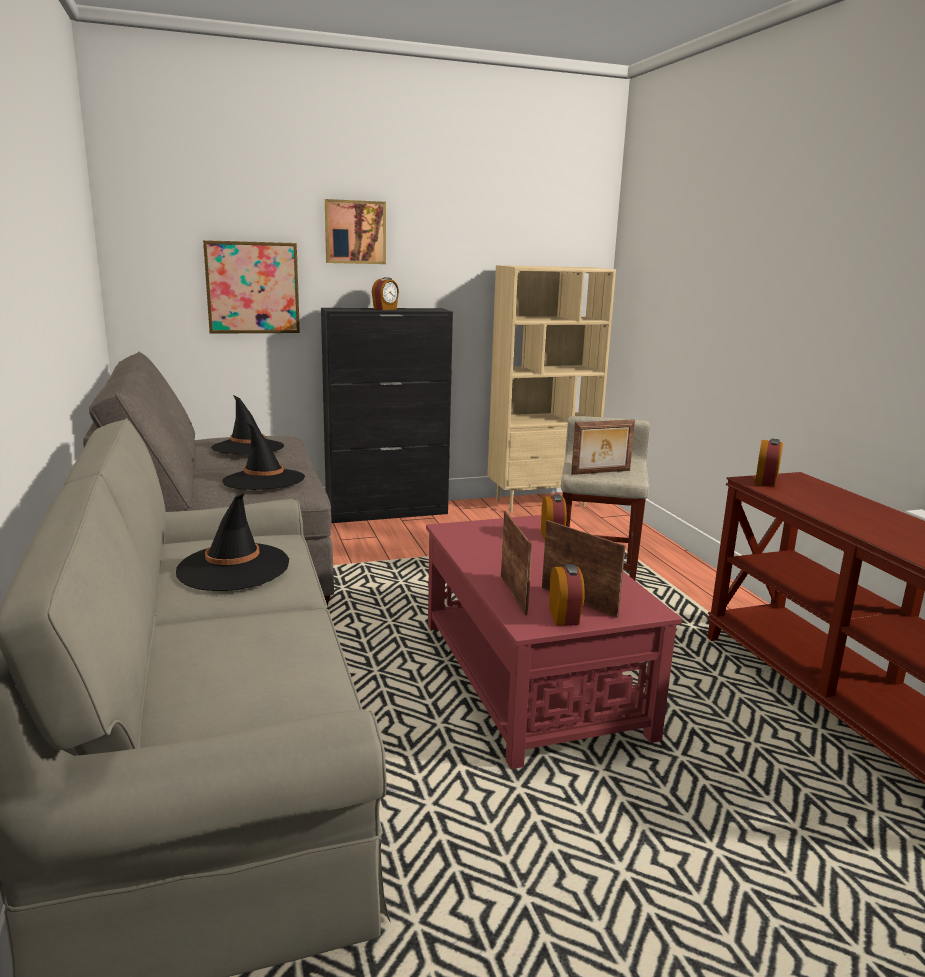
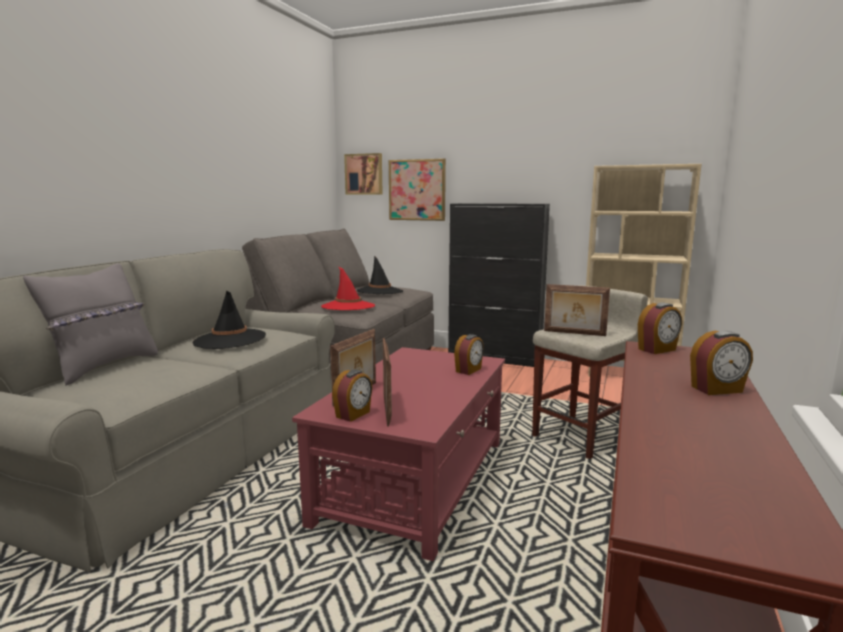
camera: 40 degrees right, 5 degrees down
(154, 662) = (104, 367): none -> grey pillow
(264, 480) = (348, 306): black hat -> red hat
(355, 232) = (486, 148): picture -> picture (364, 174)
(385, 309) = (498, 203): alarm clock -> alarm clock (717, 389)

